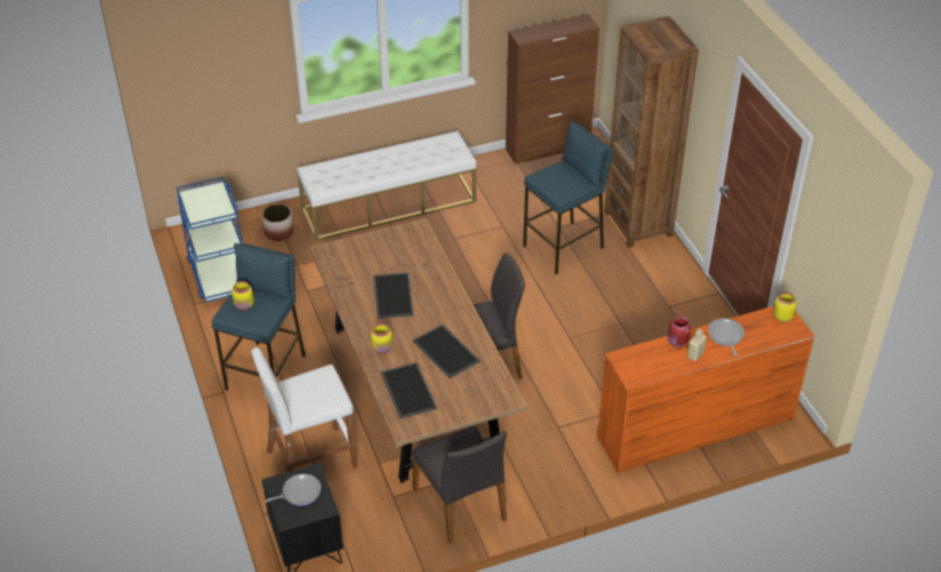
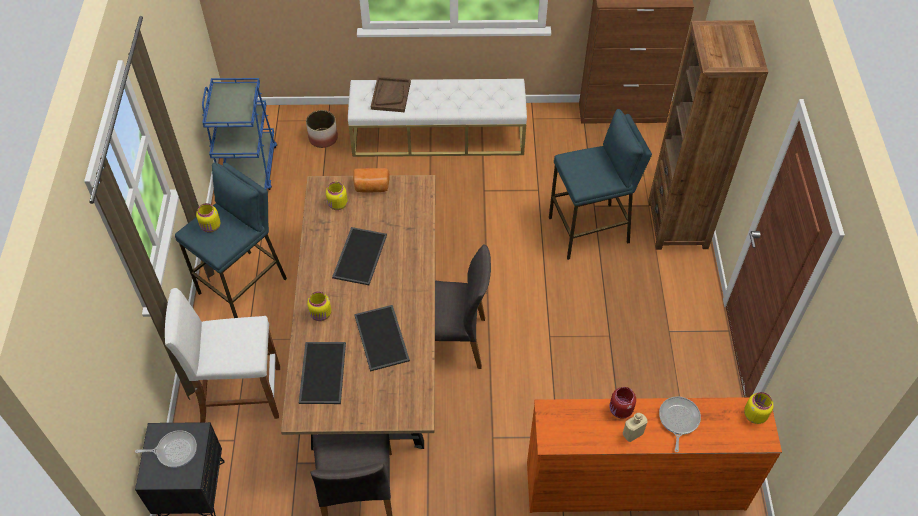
camera: 20 degrees right, 10 degrees up
(343, 171) = (390, 95): none -> brown tray
(350, 262) = (337, 205): none -> yellow jar
(374, 241) = (371, 187): none -> bread

